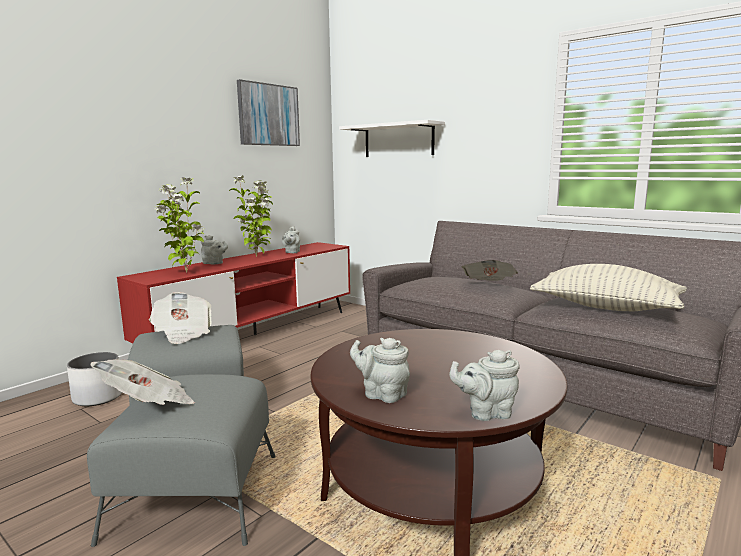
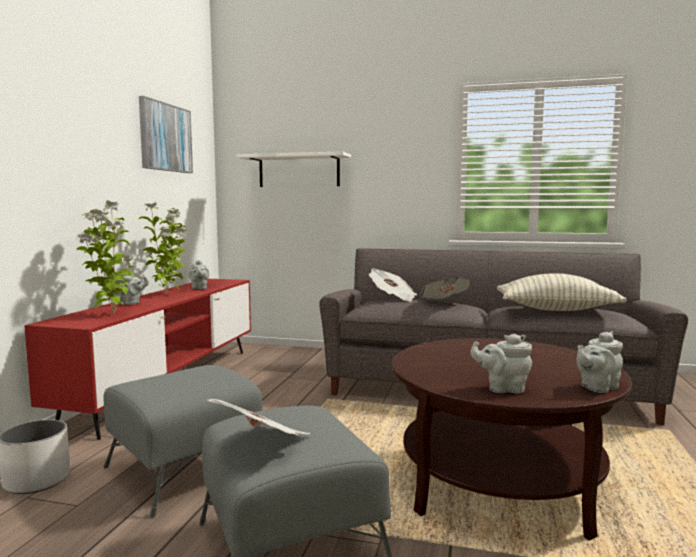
camera: 25 degrees left, 5 degrees down
(183, 333) = (174, 378): newspaper -> newspaper (393, 298)

